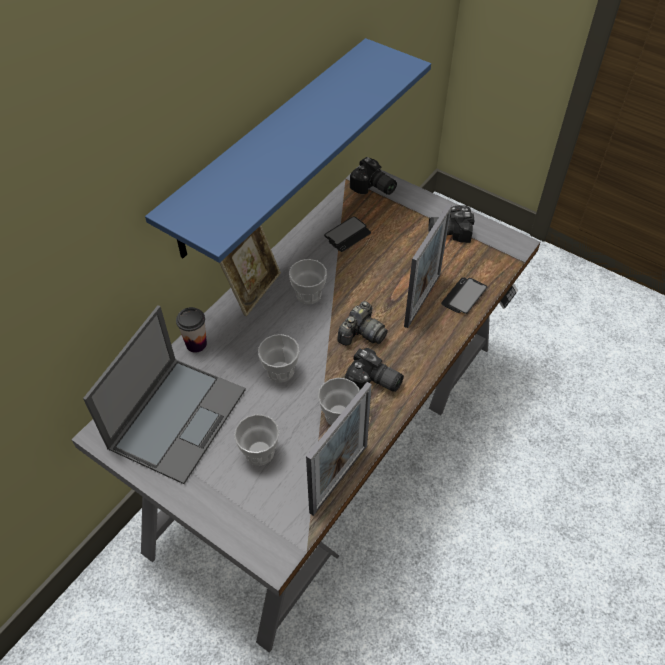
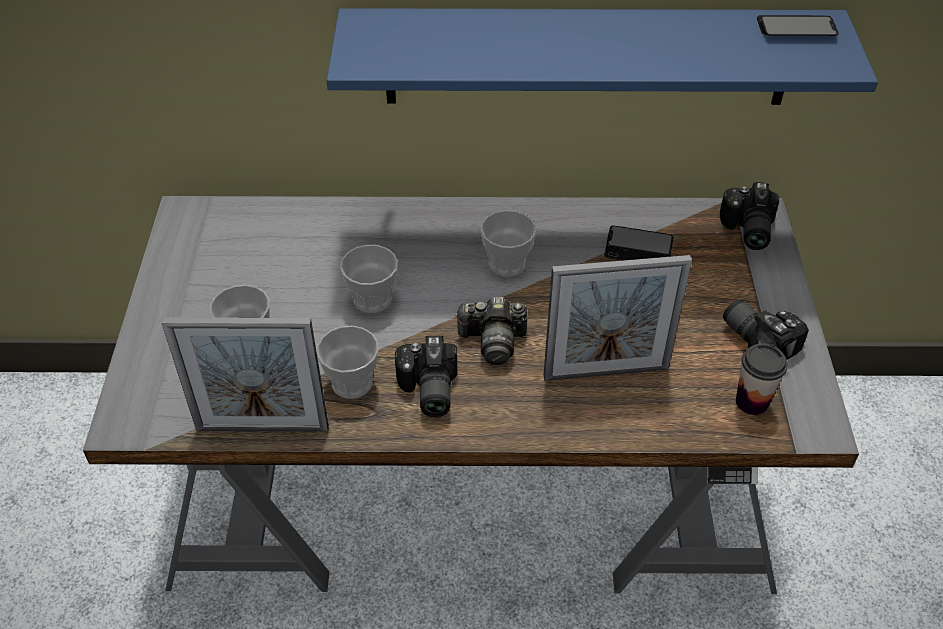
camera: 55 degrees right, 5 degrees down
(178, 417) = (245, 253): laptop -> none
(196, 344) = (351, 214): cup -> cup (751, 402)
(253, 289) = (469, 215): picture frame -> none
(464, 296) = (656, 413): phone -> phone (796, 28)

